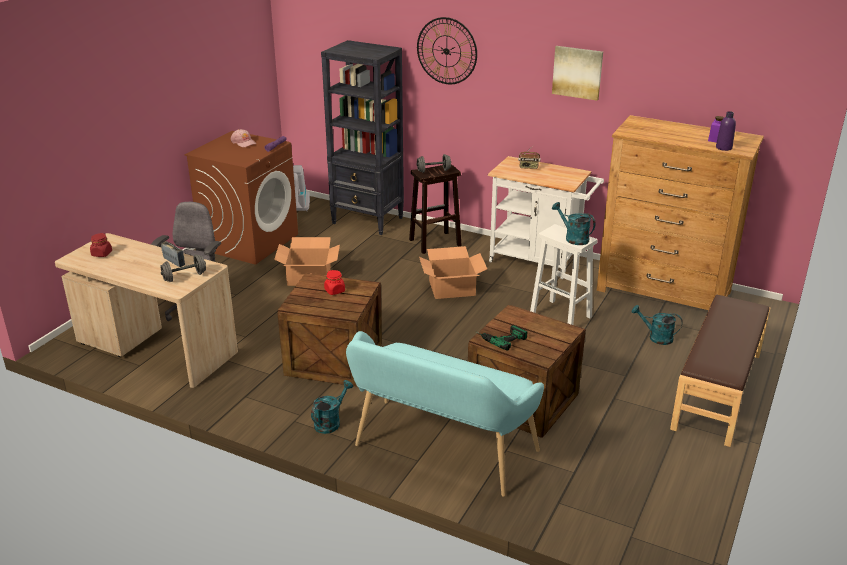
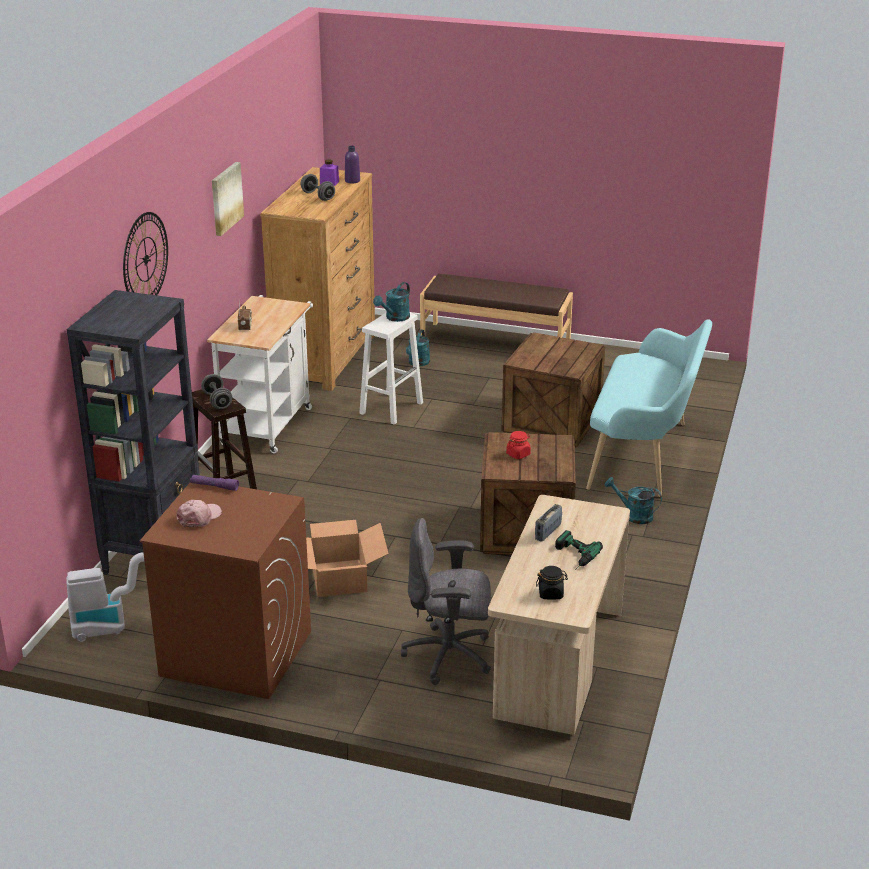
camera: 100 degrees left, 0 degrees up
(102, 254) = (551, 593): red jar -> black jar
(184, 277) = (580, 516): grey dumbbell -> grey dumbbell (318, 196)
(451, 288) = (345, 473): cardboard box -> none
(500, 337) = (566, 365): power drill -> power drill (572, 556)

